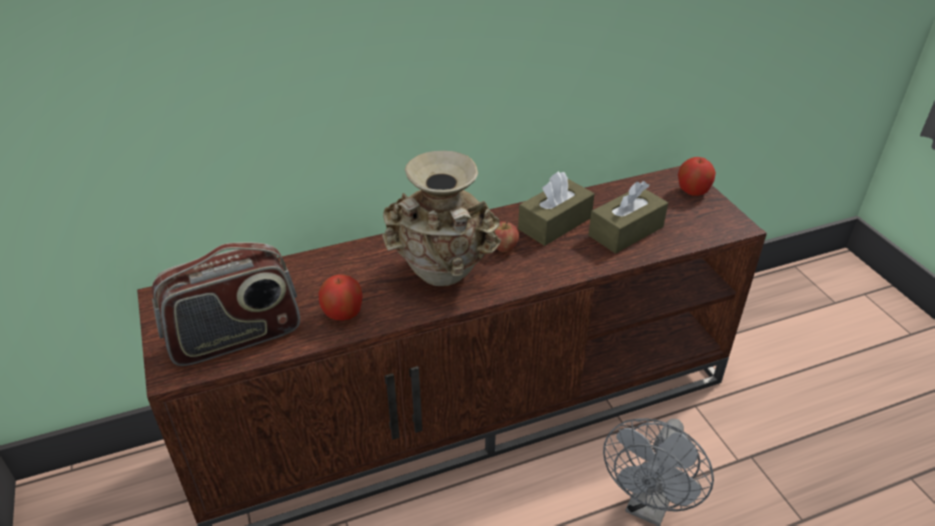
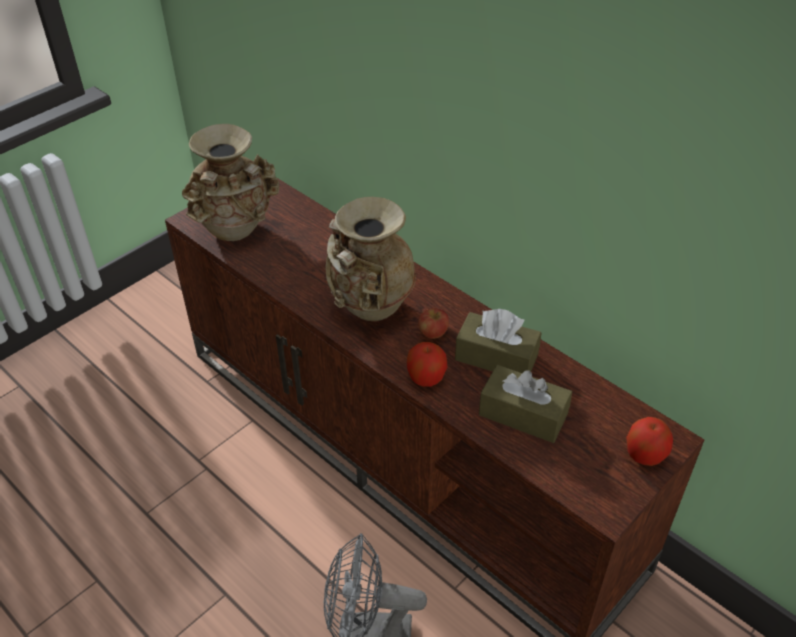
camera: 65 degrees right, 5 degrees up
(235, 337) = (236, 231): radio -> beige vase
(343, 313) = (289, 271): apple -> apple (426, 378)

